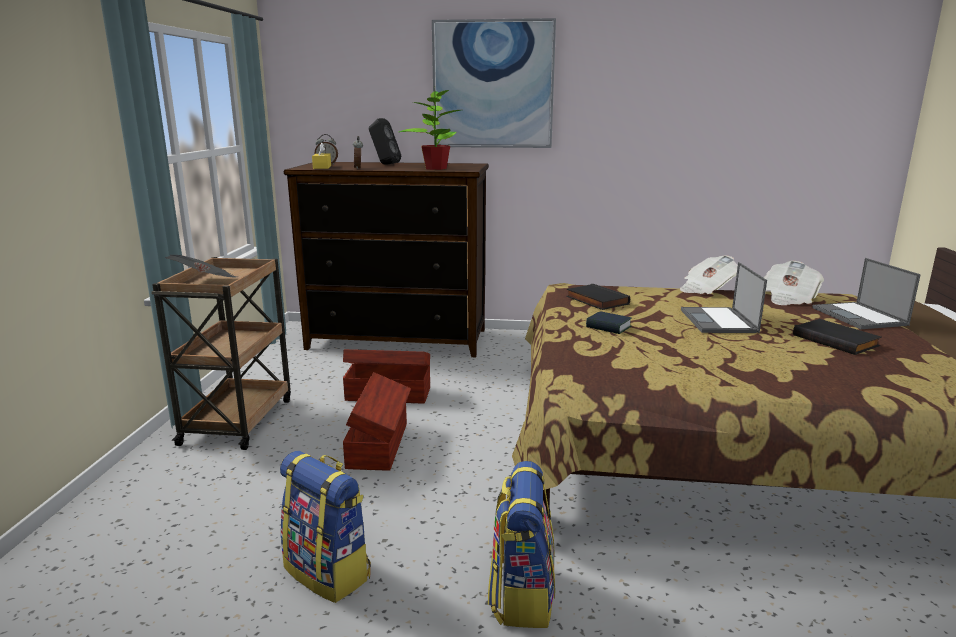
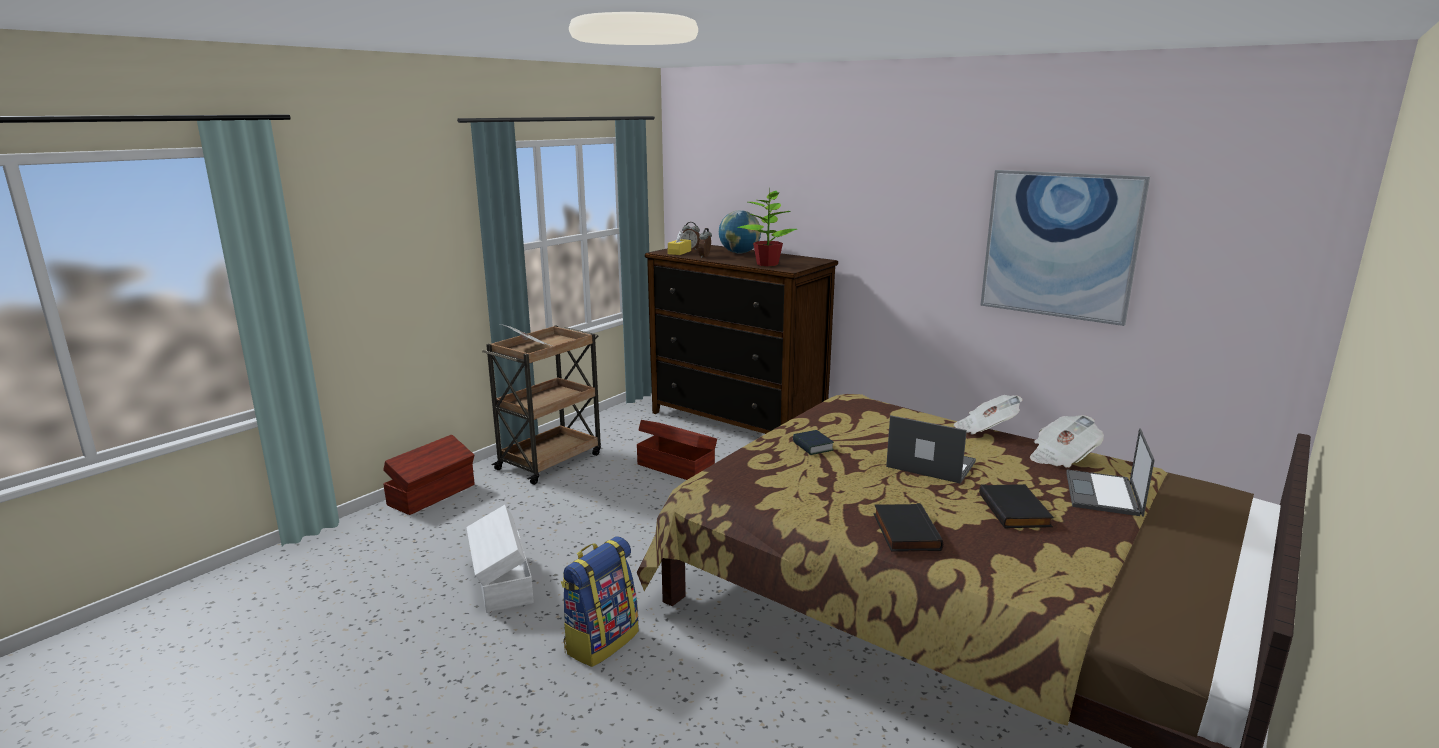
camera: 30 degrees right, 0 degrees up
(329, 572) = (502, 583): backpack -> white storage box
(379, 444) = (625, 506): brown storage box -> brown storage box (433, 495)
(384, 164) = (739, 253): black speaker -> globe
(493, 85) = (847, 183): picture -> picture (1059, 245)
(595, 300) = (848, 418): black book -> black book (904, 531)
(719, 321) = (929, 464): laptop -> laptop turned 90 degrees clockwise

